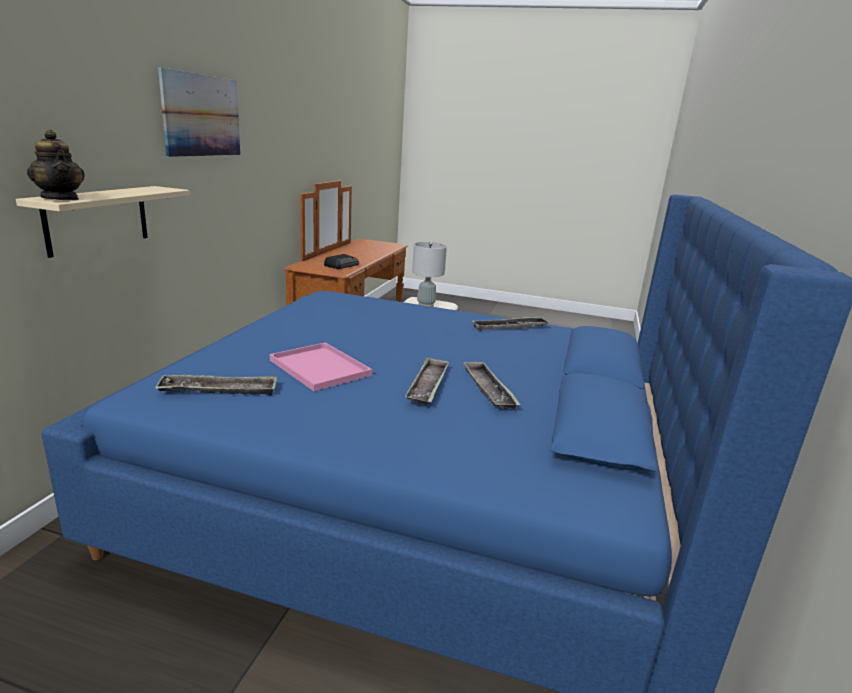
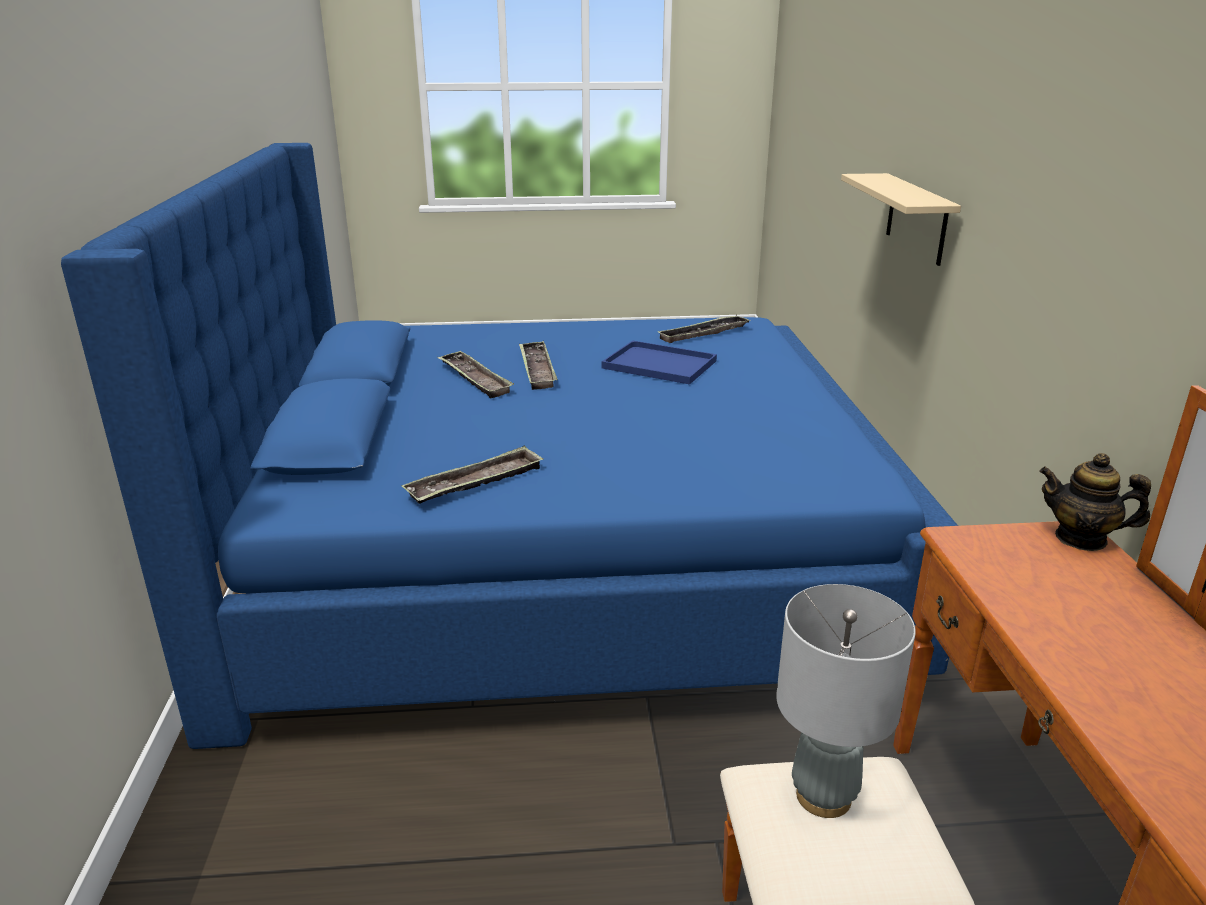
camera: 160 degrees right, 5 degrees up
(61, 198) = (870, 176): teapot -> teapot (1081, 538)
(202, 115) = (1039, 117): picture -> none
(318, 367) = (661, 364): pink tray -> blue tray
(342, 265) = (1023, 579): radio -> none

